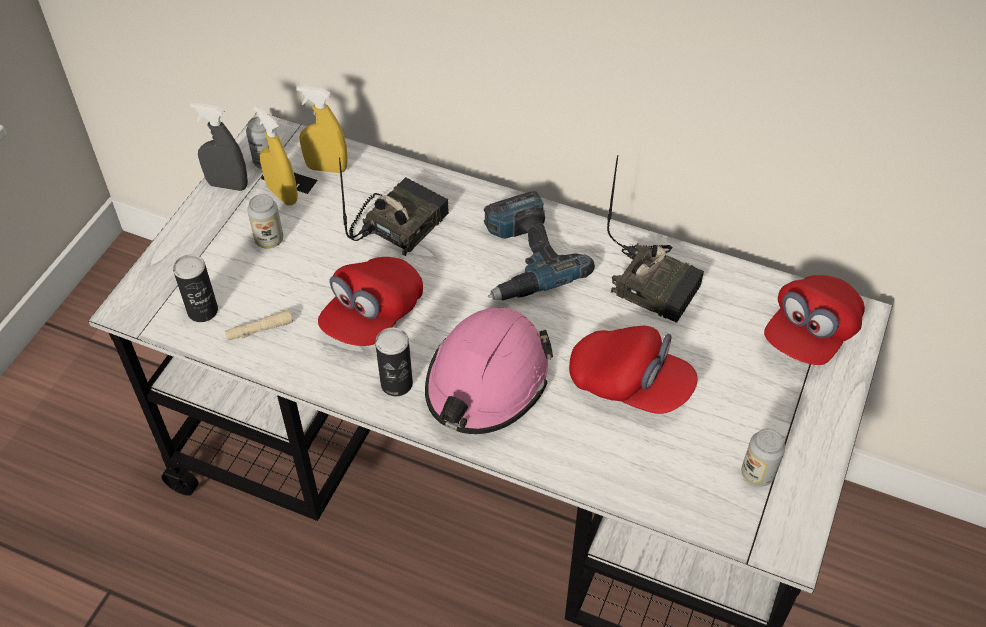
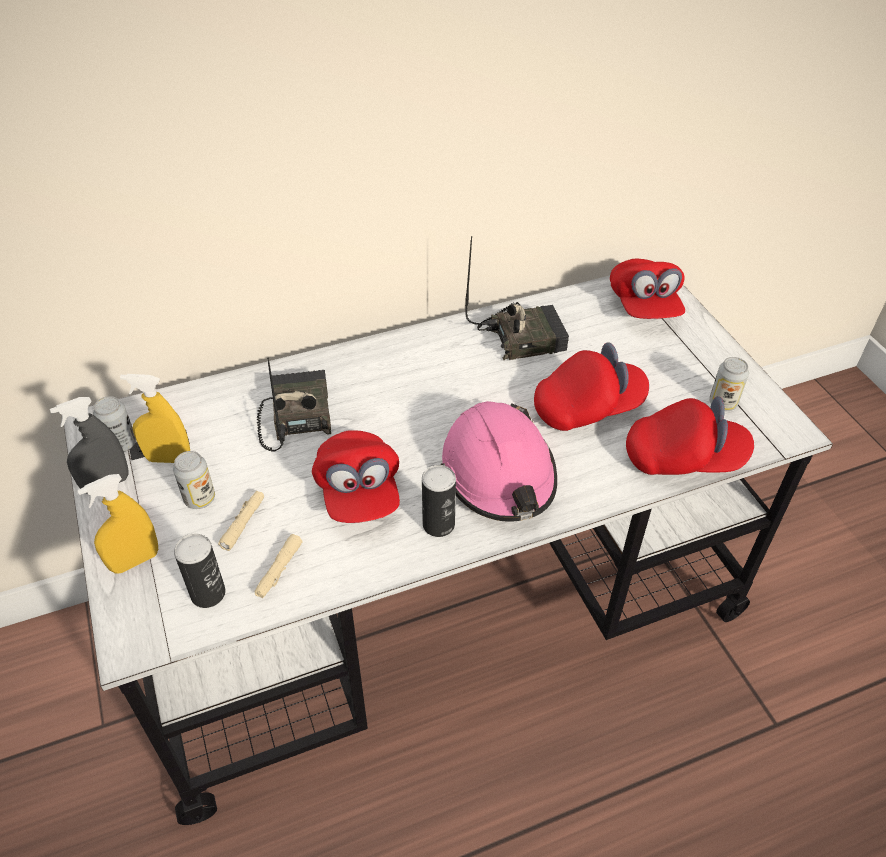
camera: 45 degrees left, 5 degrees down
(275, 279) = (243, 523): none -> beige flashlight
(326, 168) = (184, 415): yellow spray bottle -> yellow spray bottle (135, 561)
(522, 257) = (416, 378): power drill -> none
(653, 489) = (684, 458): none -> red cap

